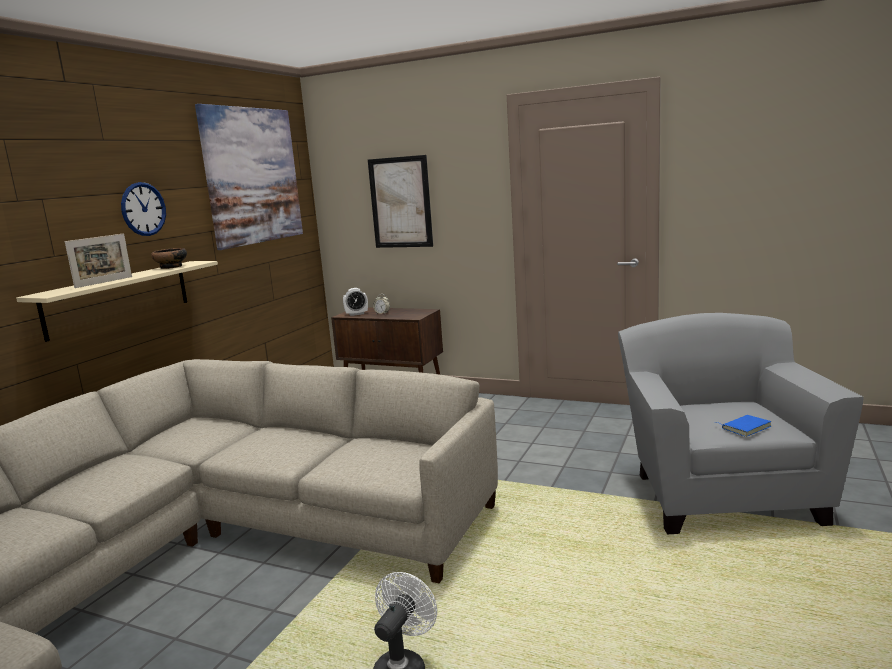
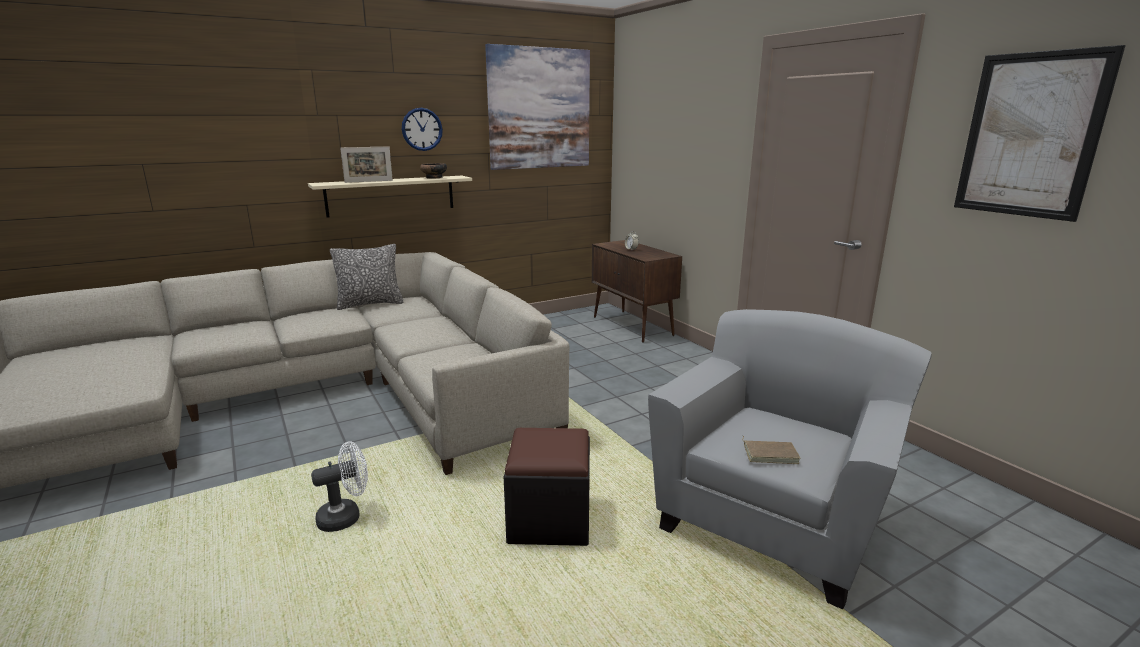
camera: 35 degrees right, 5 degrees up
(148, 442) = (370, 304): none -> pillow
(356, 314) = (613, 245): alarm clock -> none
(400, 202) = (667, 145): picture -> picture (1030, 135)
(585, 570) = (550, 520): none -> black ottoman
(745, 427) = (770, 453): blue book -> brown book

